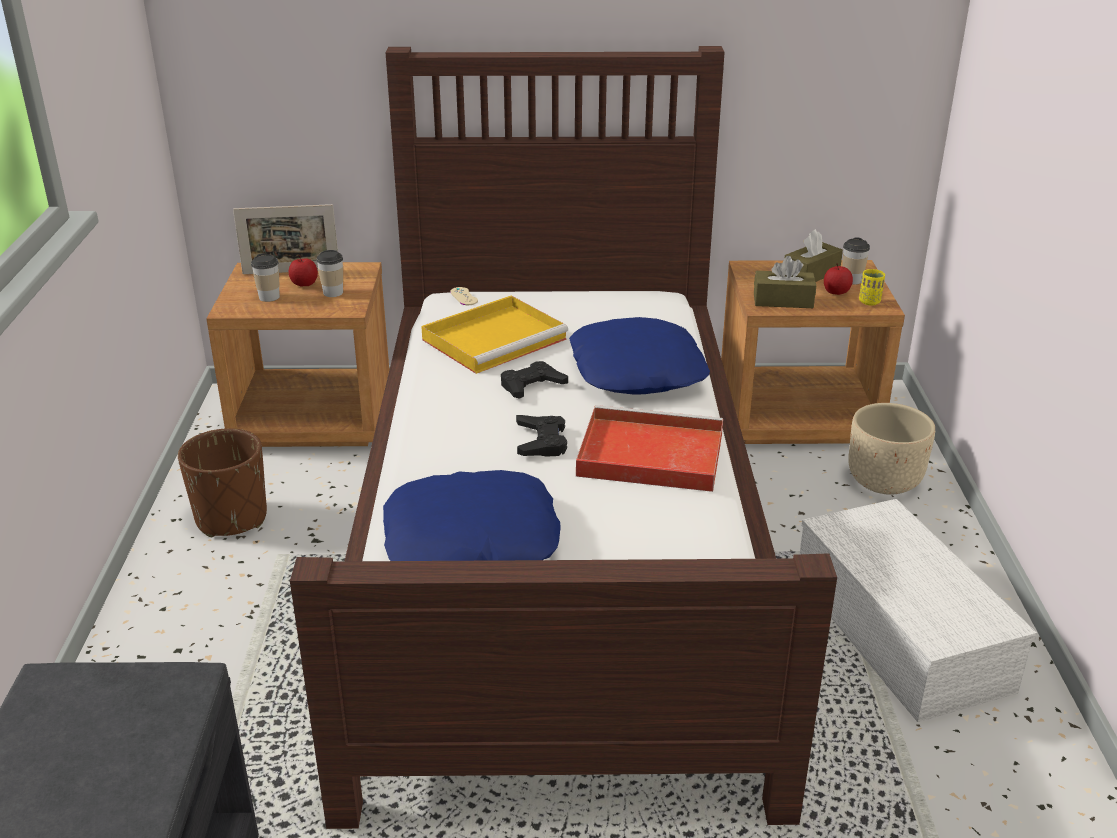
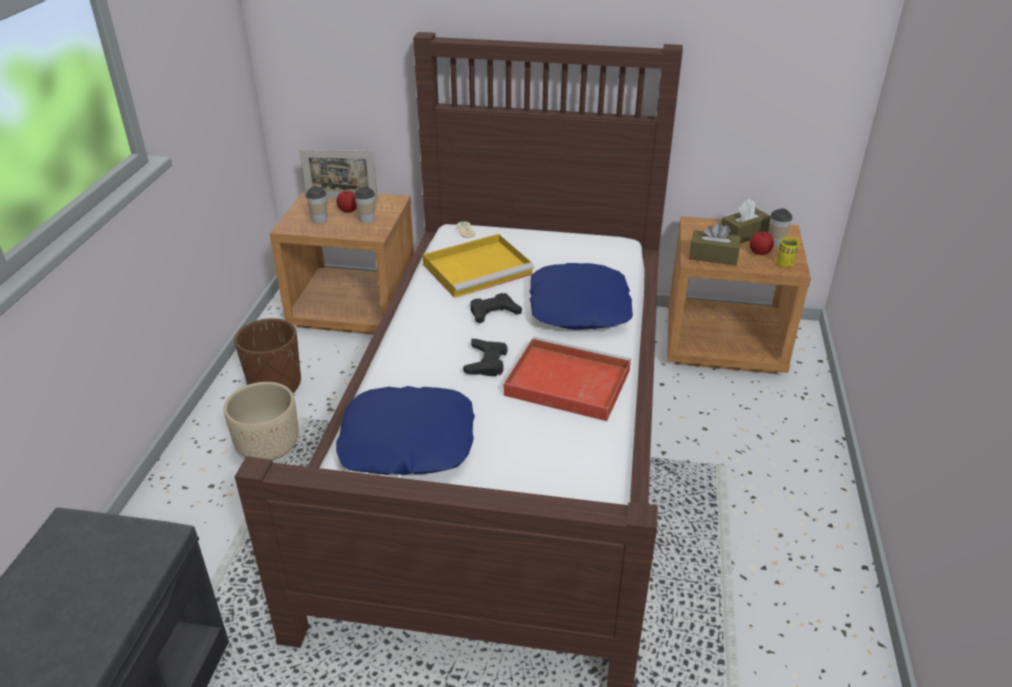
camera: 10 degrees right, 5 degrees up
(883, 481) = (779, 408): beige planter -> beige planter (269, 447)
(896, 630) = (754, 540): white storage box -> none

